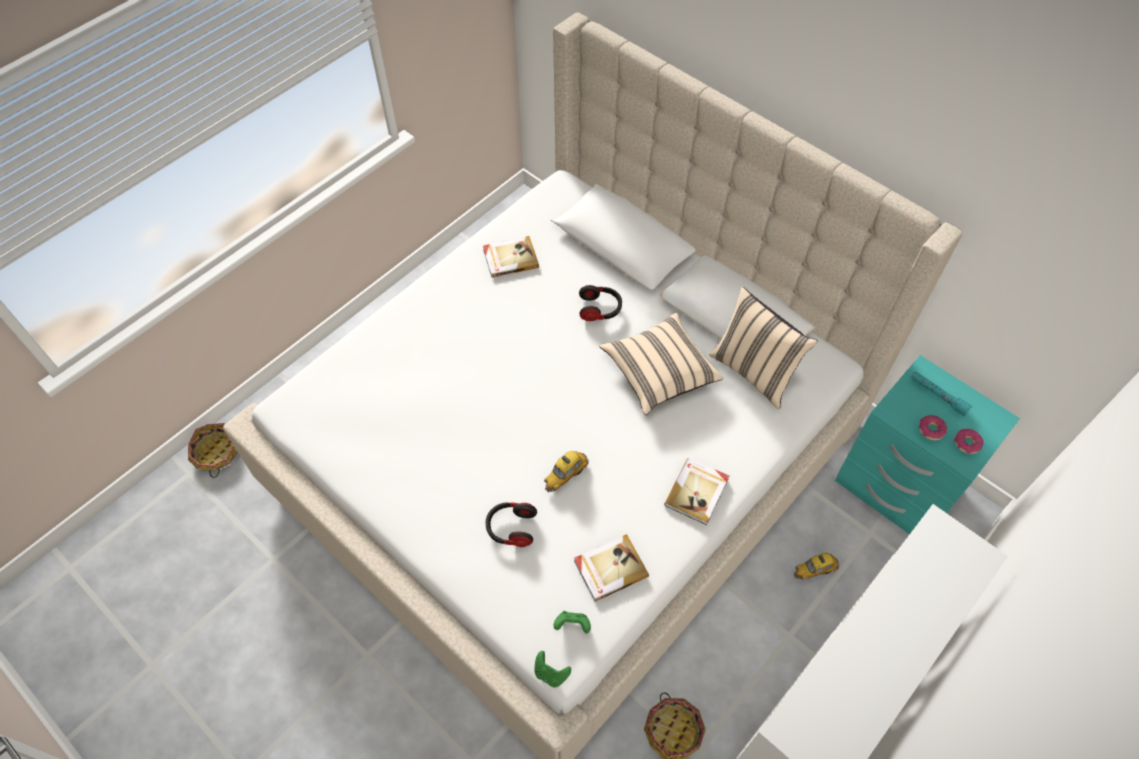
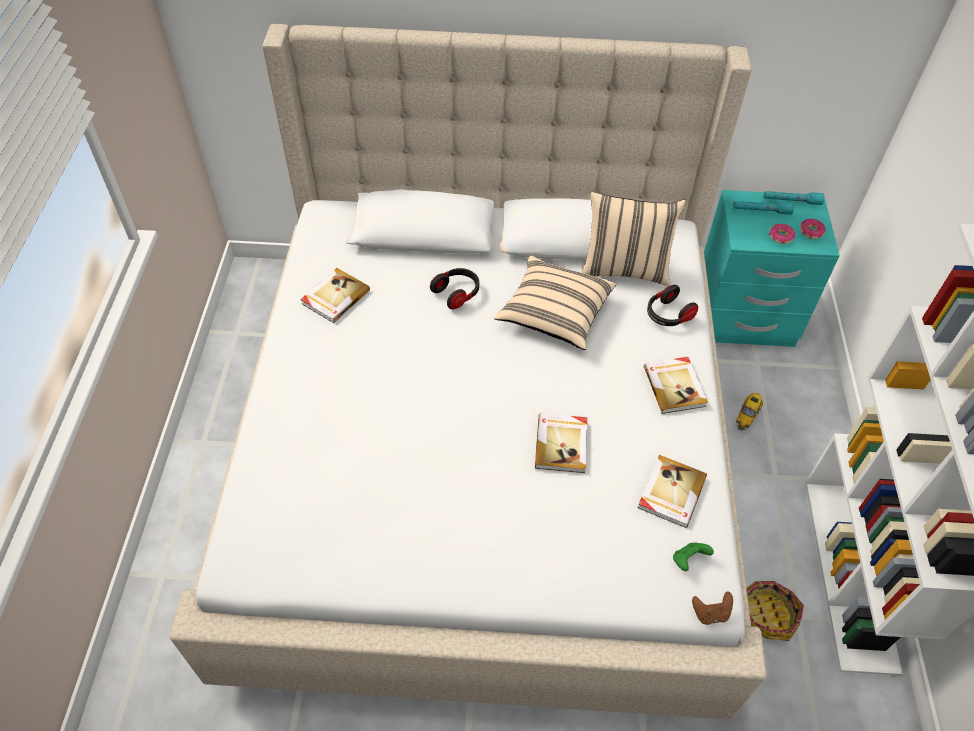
camera: 40 degrees left, 5 degrees down
(216, 453) = (126, 698): basket -> none
(511, 528) = (560, 520): headphones -> headphones (668, 315)
(550, 673) = (710, 613): green game controller -> brown game controller
(566, 475) = (562, 444): toy car -> book
(978, 404) = (791, 201): none -> turquoise flashlight

